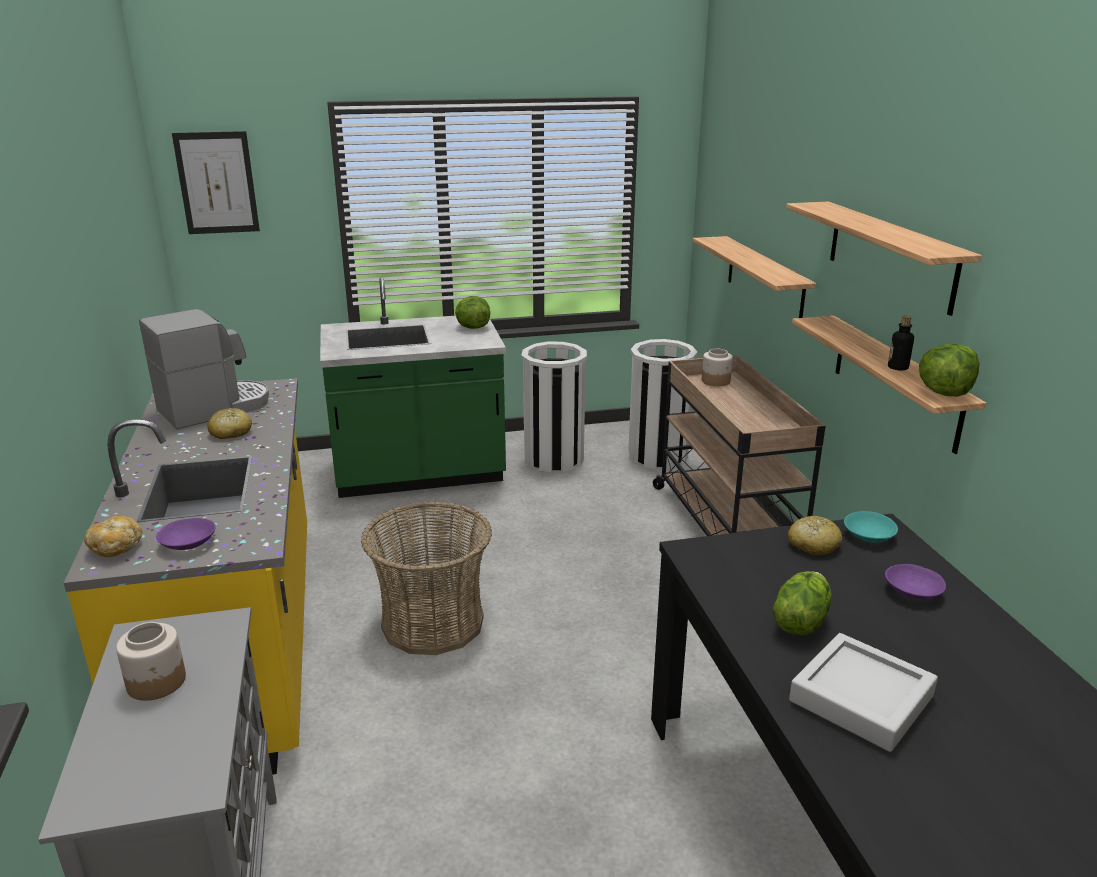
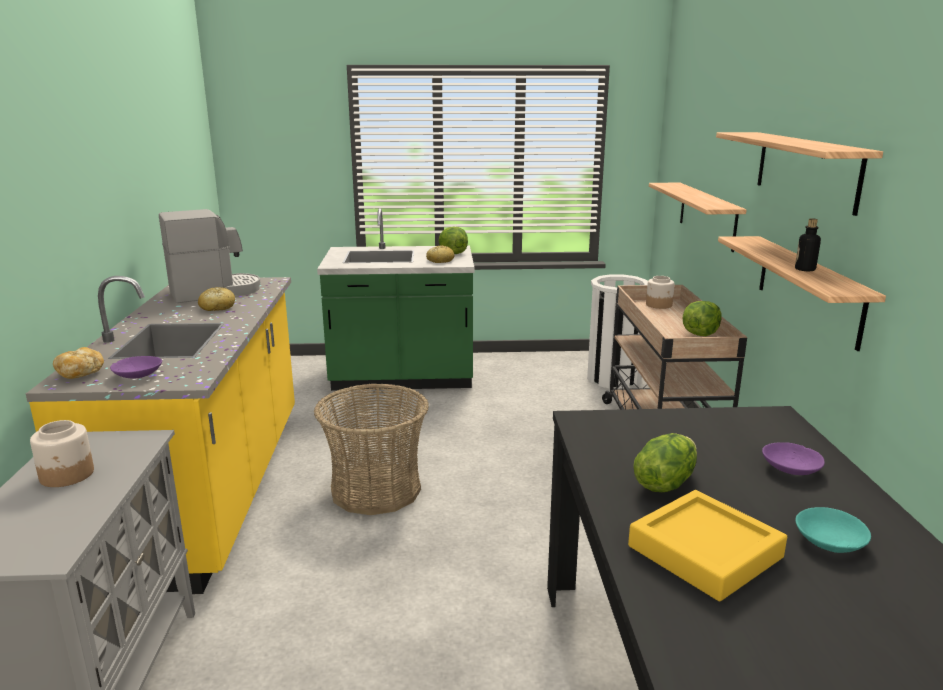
camera: 10 degrees right, 5 degrees down
(217, 183) = (257, 129): picture -> none
(554, 458) = (520, 374): white trash can -> none
(813, 545) = (701, 424): bread -> bread (440, 260)
(861, 698) = (704, 552): grey tray -> yellow tray
(869, 536) = (760, 421): turquoise bowl -> turquoise bowl (830, 542)
(944, 393) = (844, 287): lettuce -> lettuce (700, 334)

